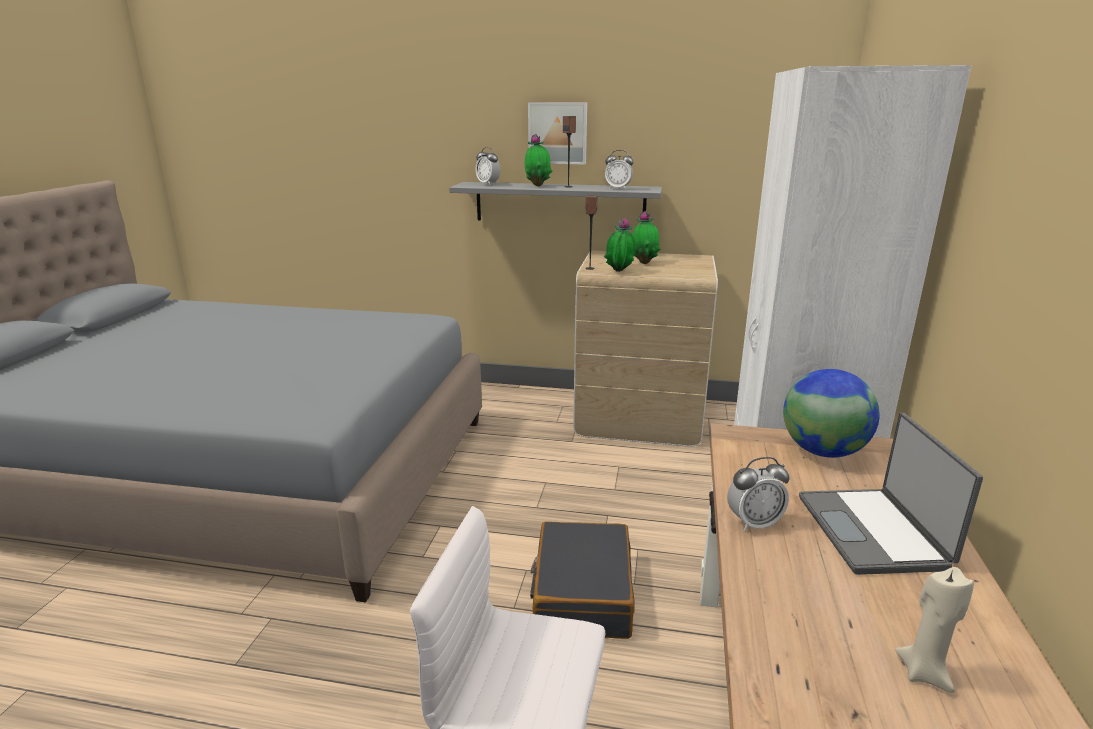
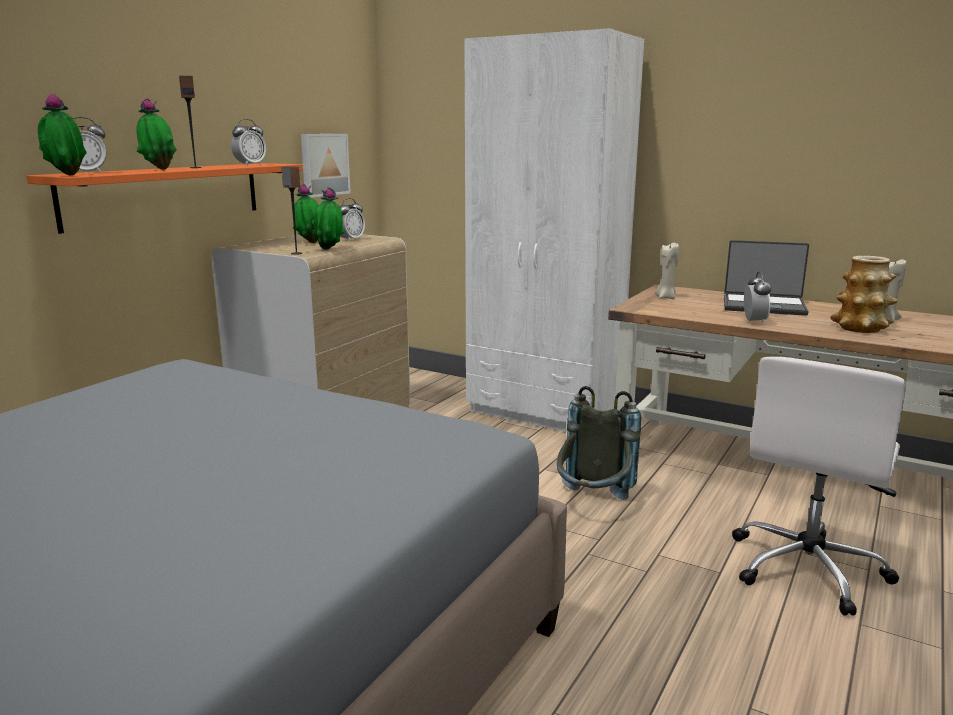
camera: 70 degrees left, 5 degrees down
(460, 185) = (66, 175): none -> potted plant
(558, 133) = (151, 100): picture -> picture (323, 164)
(559, 203) = (166, 194): grey shelf -> orange shelf
(582, 593) = (592, 504): black suitcase -> grey backpack
(676, 269) = (350, 240): none -> alarm clock
(821, 632) = (860, 328): none -> vase
(823, 451) = (665, 297): globe -> beige candle

